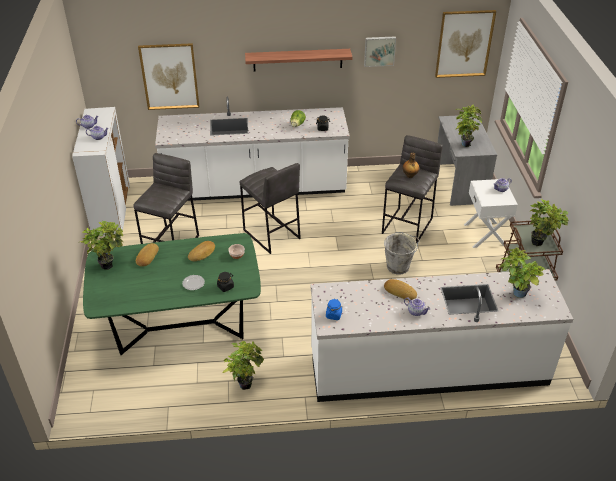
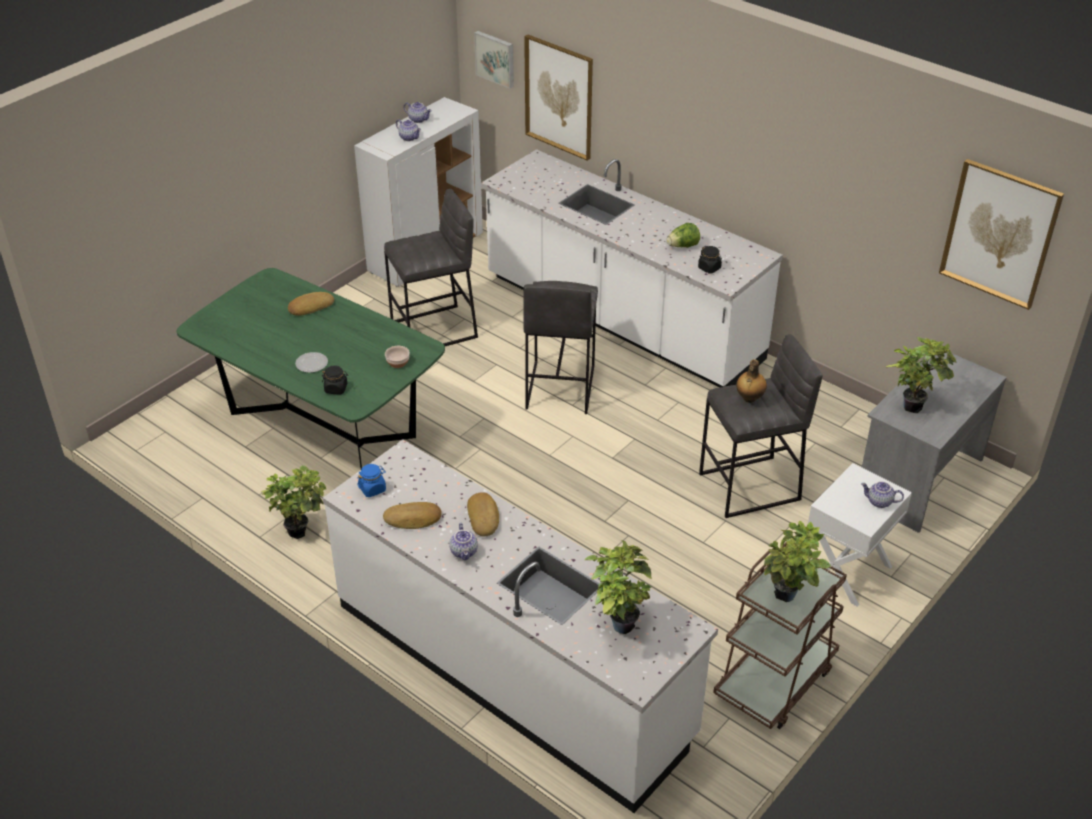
camera: 45 degrees right, 0 degrees up
(108, 264) = (267, 291): potted plant -> none
(202, 253) = (367, 338): bread -> bread (413, 519)
(297, 60) = (729, 145): shelf -> none
(379, 50) = (853, 184): picture -> picture (496, 58)
(399, 266) = (659, 528): grey bucket -> none

